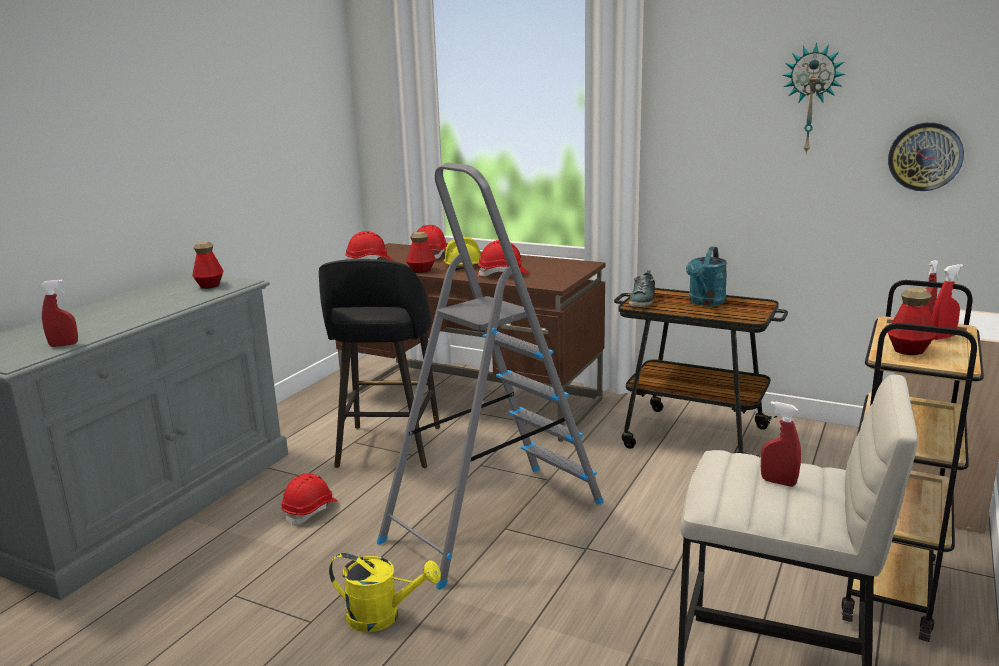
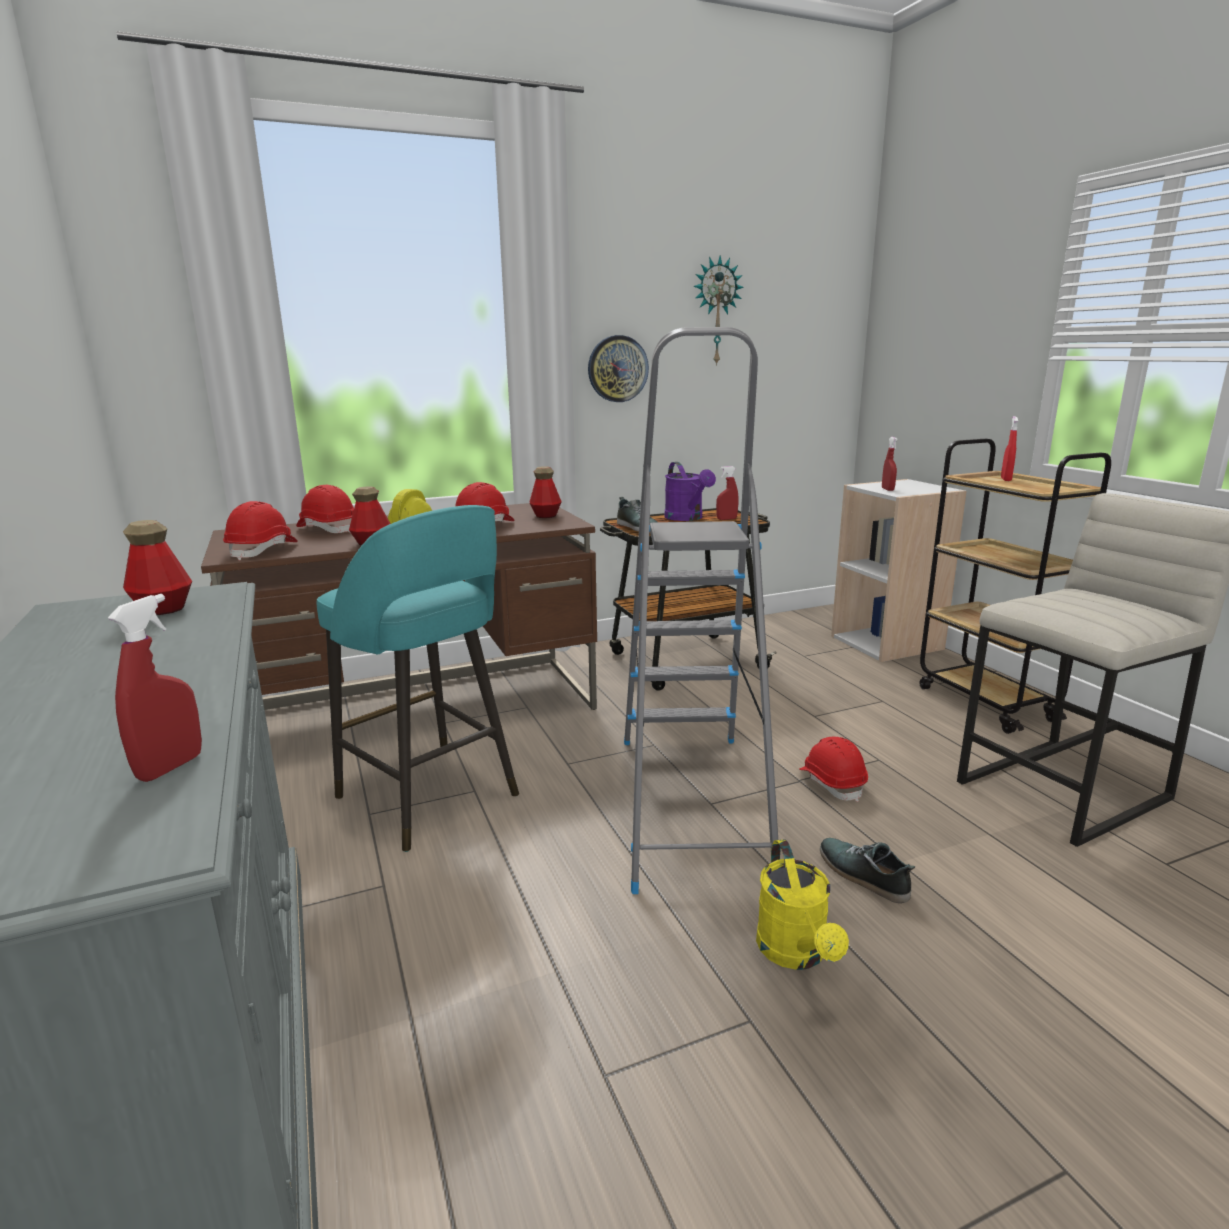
camera: 50 degrees left, 0 degrees up
(310, 510) = (481, 914): red hard hat -> red hard hat (832, 782)
(383, 616) = (796, 954): yellow watering can -> yellow watering can turned 120 degrees clockwise
(388, 448) = (430, 798): black stool -> turquoise stool
(496, 613) = (862, 875): none -> shoe
(705, 302) = (687, 518): turquoise watering can -> purple watering can
(778, 482) = (1097, 603): red spray bottle -> red spray bottle (726, 519)
(909, 350) = (1025, 487): bottle -> bottle (546, 515)
(925, 156) = (799, 363): wall clock -> wall clock (617, 369)

